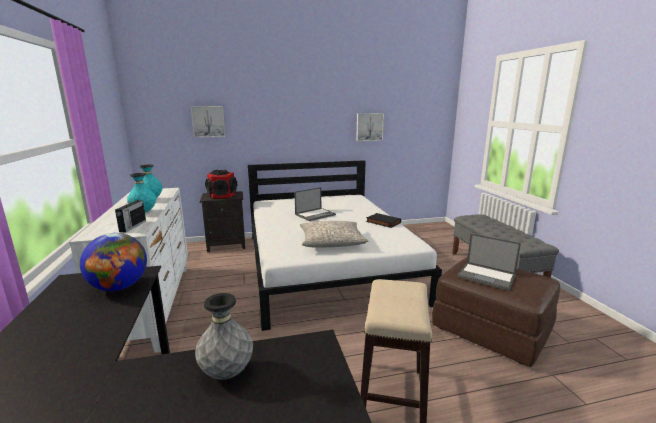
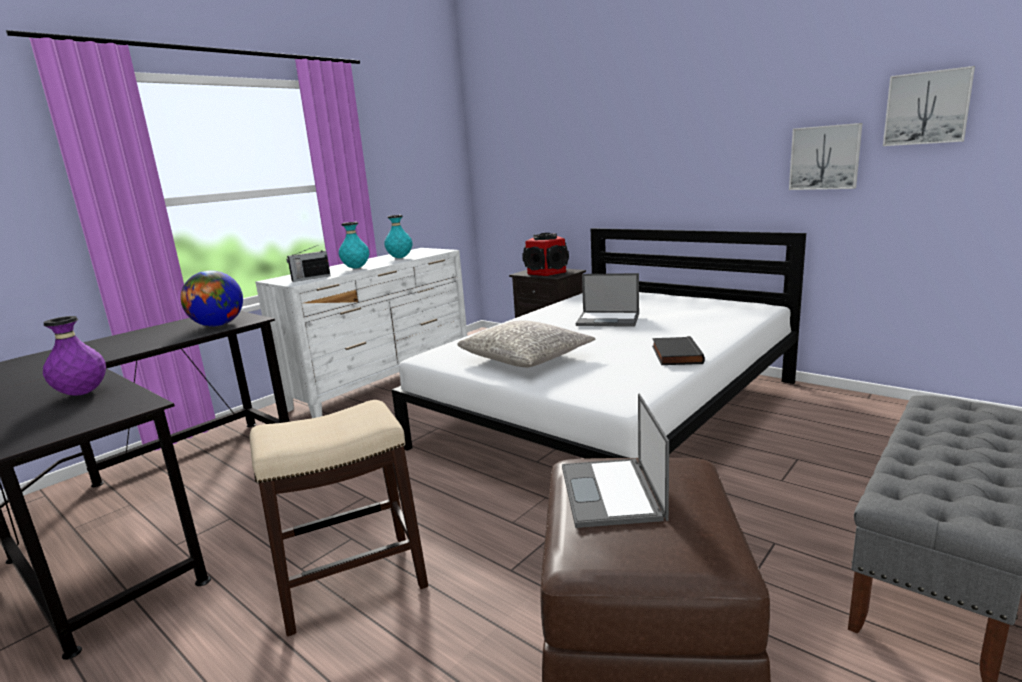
camera: 55 degrees right, 0 degrees up
(208, 121) = (548, 159): picture -> picture (927, 108)
(227, 373) = (82, 394): grey vase -> purple vase

